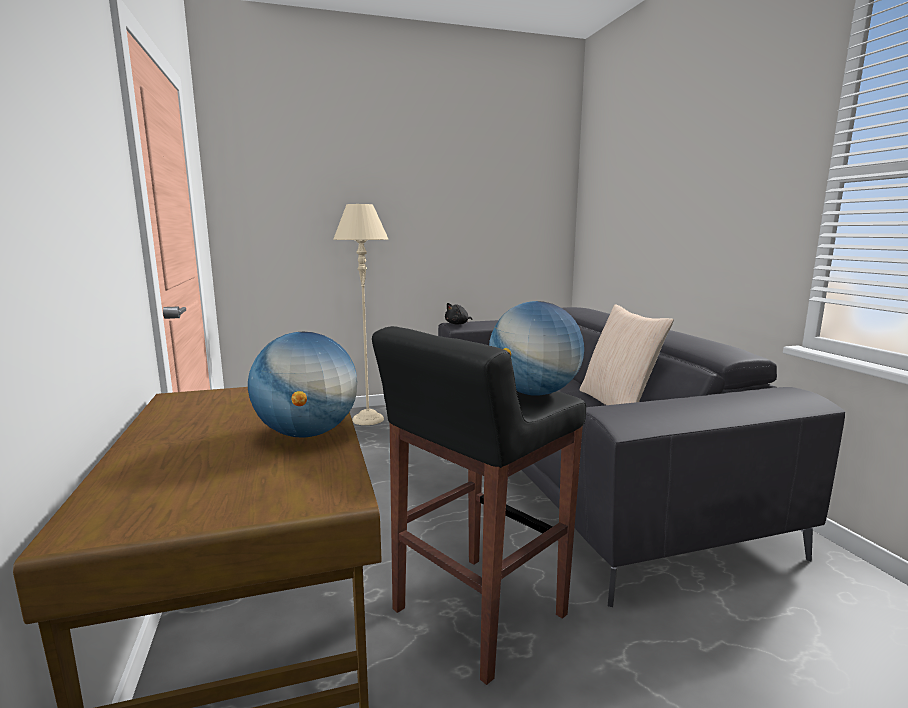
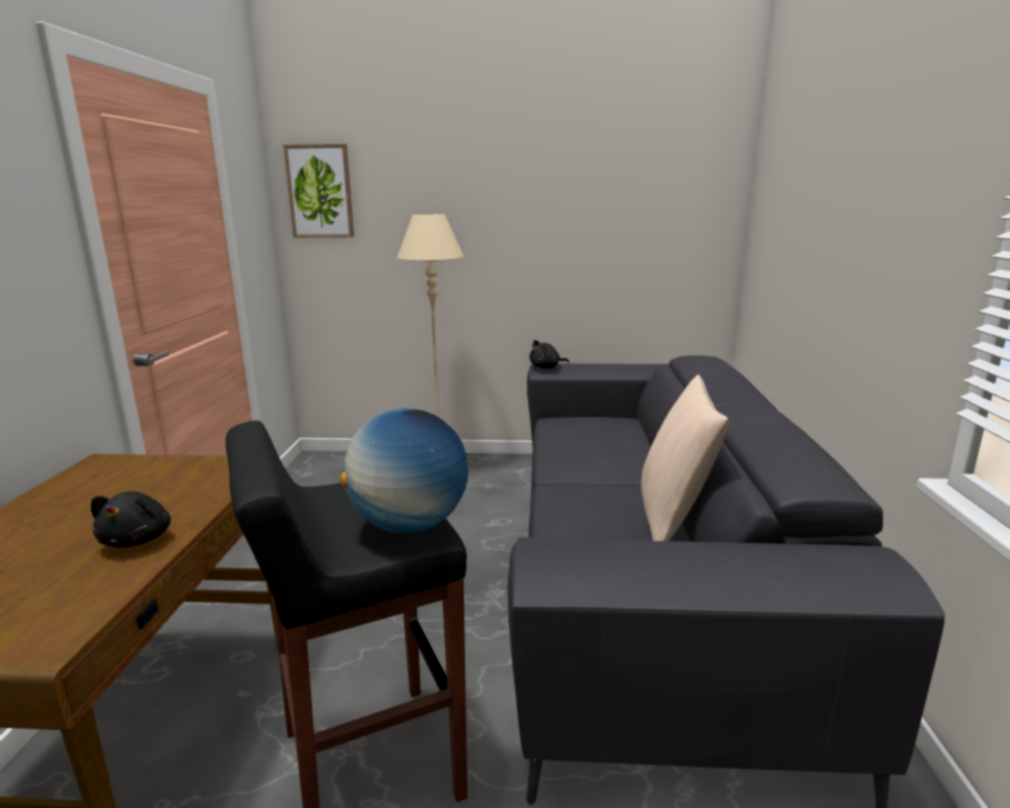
camera: 20 degrees right, 5 degrees up
(251, 186) = (320, 191): none -> picture
(307, 433) = (138, 539): globe -> black plush toy

